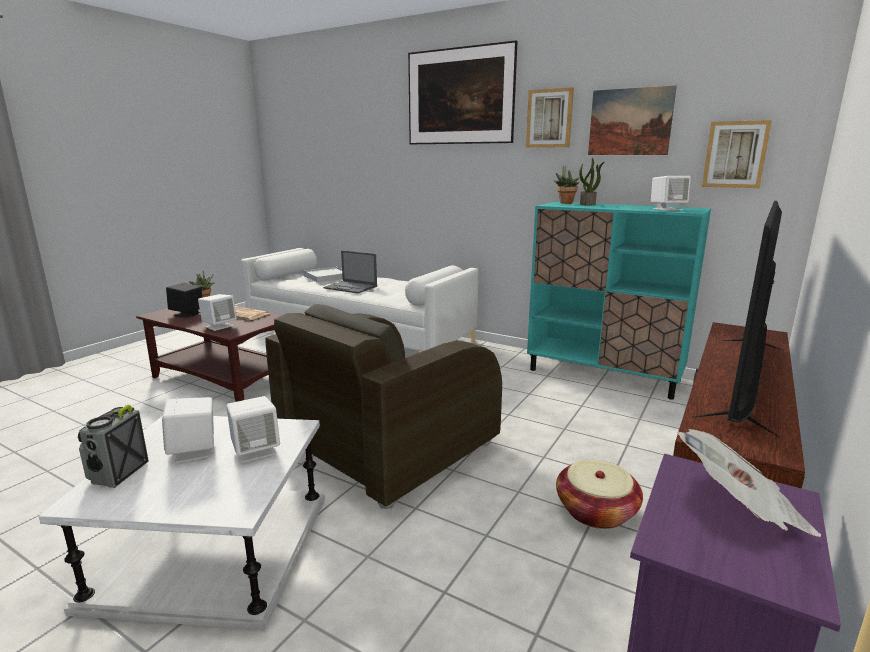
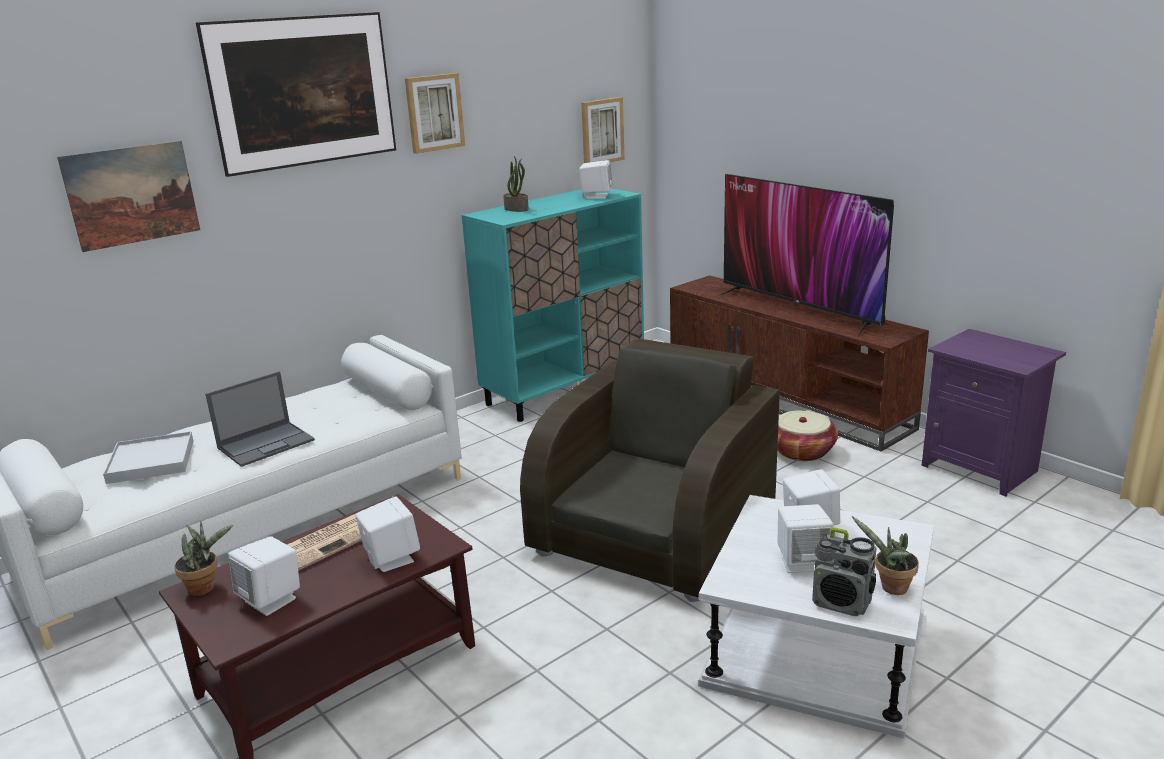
camera: 70 degrees left, 5 degrees up
(187, 314) = (271, 600): black speaker -> white speaker
(387, 446) = (655, 532): brown armchair -> brown armchair turned 120 degrees counterclockwise
(565, 203) = (488, 213): potted plant -> potted plant (890, 588)
(630, 122) = (517, 109): picture -> picture (132, 195)
(740, 510) = (987, 346): newspaper -> none

